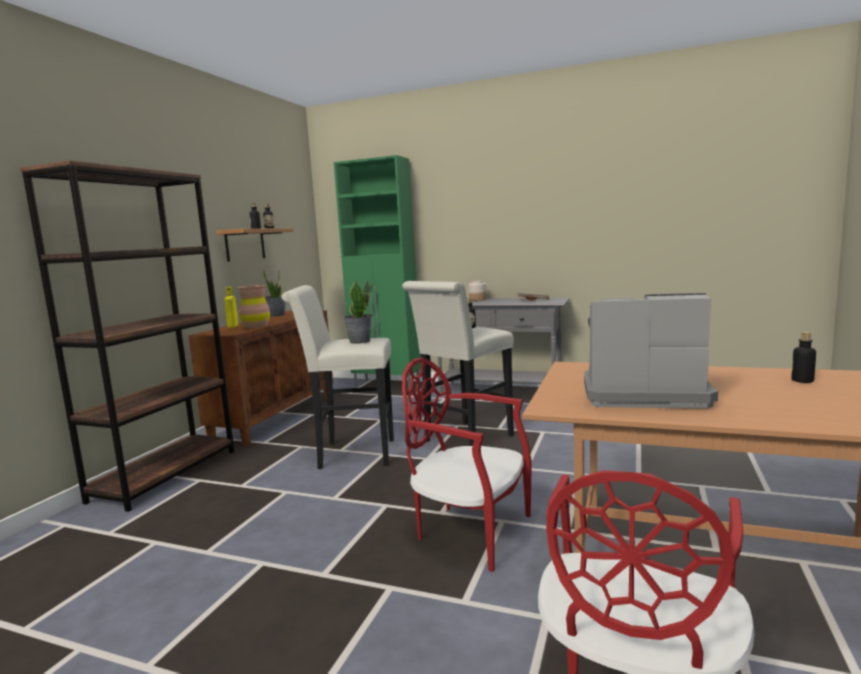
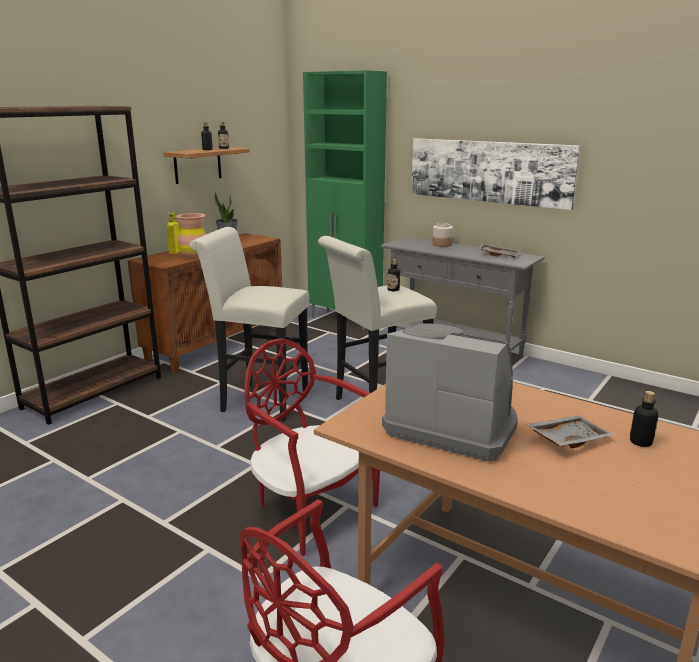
camera: 15 degrees right, 10 degrees up
(359, 341) = (268, 294): potted plant -> none
(511, 233) = (489, 171): none -> picture
(746, 387) = (567, 439): none -> grey tray

